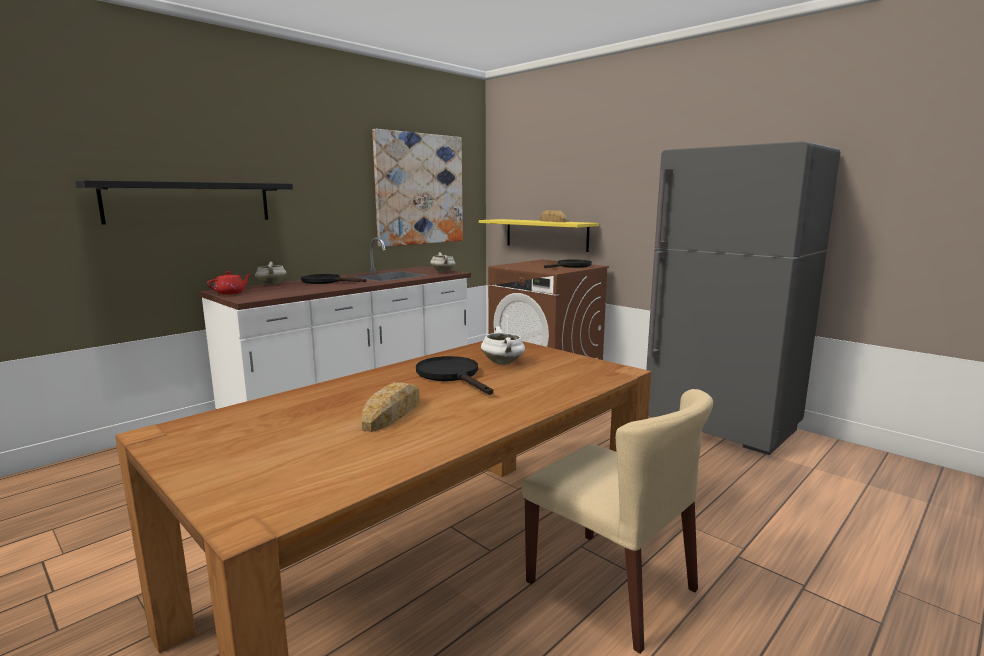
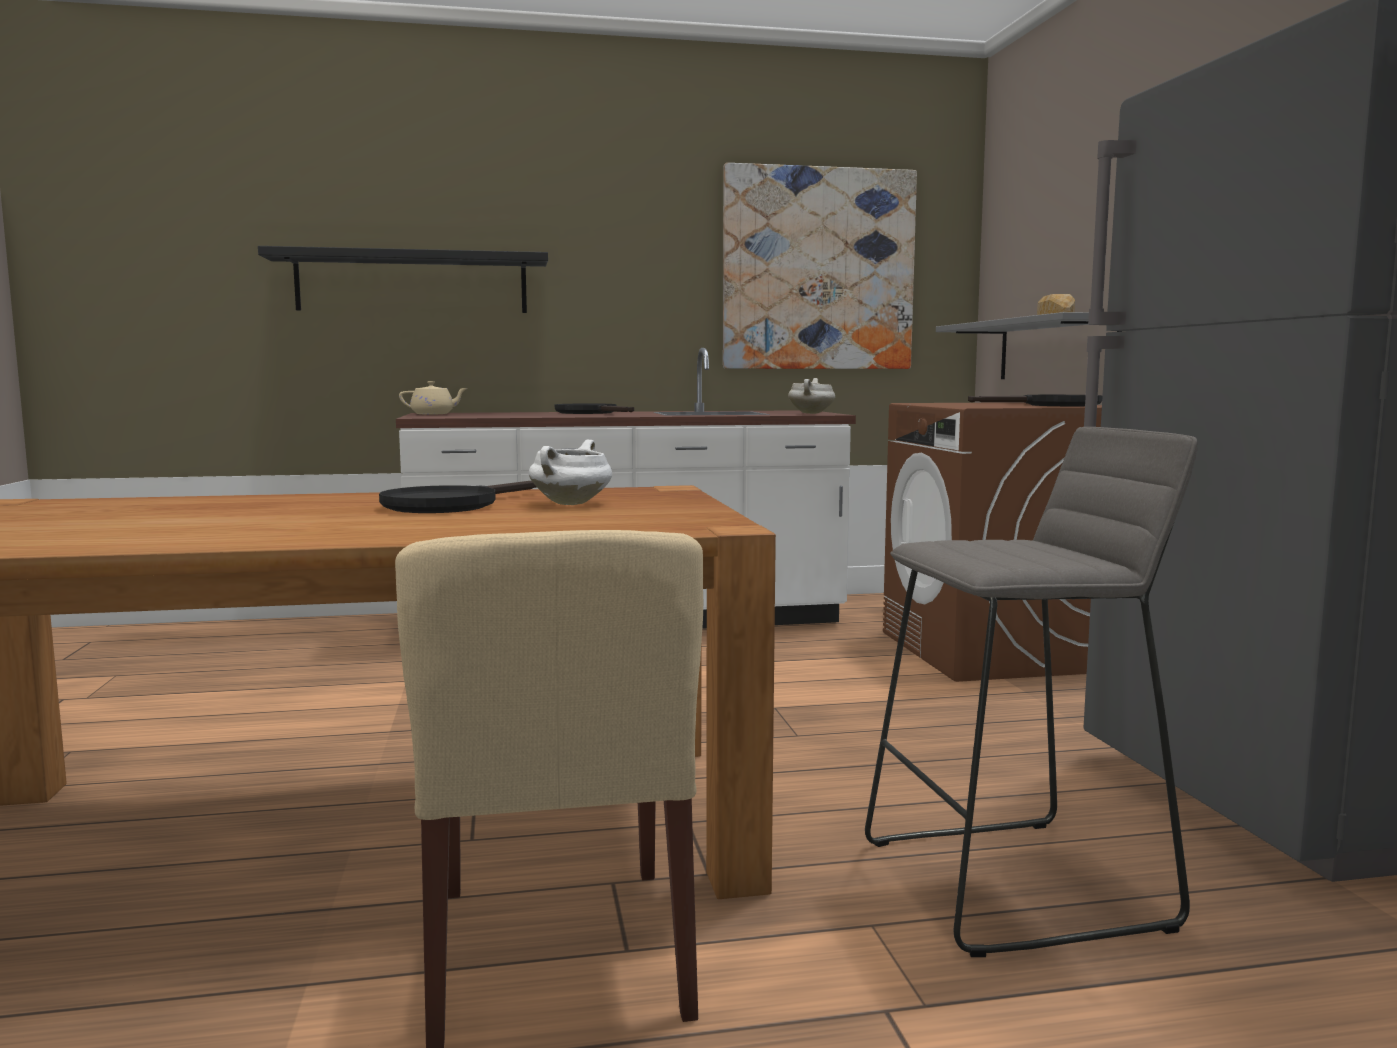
camera: 35 degrees right, 5 degrees down
(231, 293) = (433, 414): red teapot -> beige teapot
(271, 284) = (513, 412): white cooking pot -> none
(391, 413) = (245, 519): bread -> none
(452, 375) = (452, 505): black frying pan -> black frying pan turned 150 degrees counterclockwise
(546, 234) = (1056, 350): yellow shelf -> grey shelf
(700, 489) = (1015, 884): none -> grey stool

